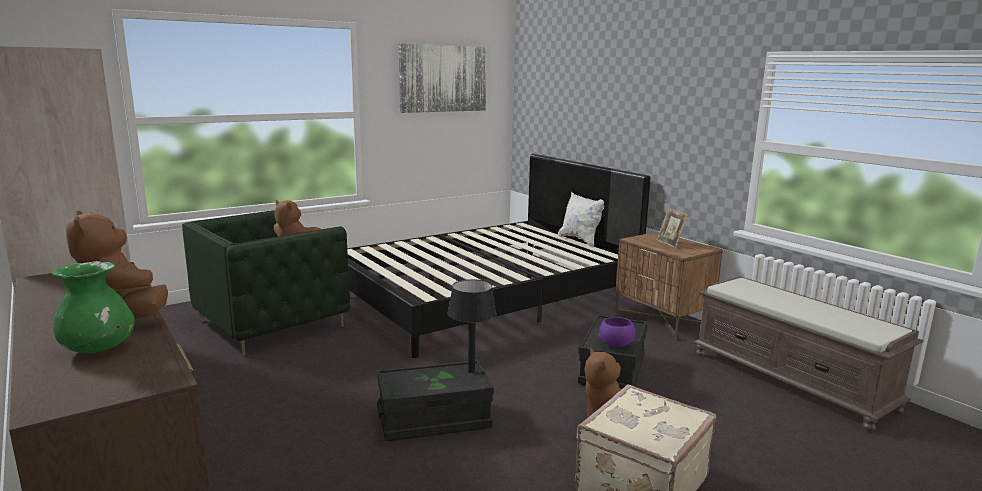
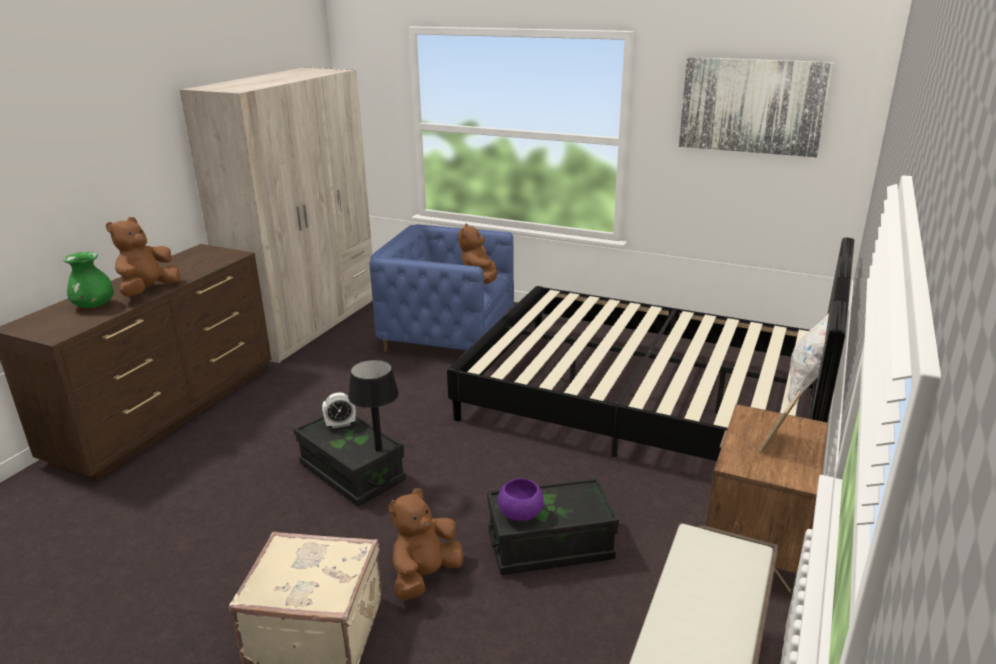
camera: 60 degrees right, 10 degrees up
(271, 323) = (448, 335): green armchair -> blue armchair
(408, 377) = (340, 424): none -> alarm clock

